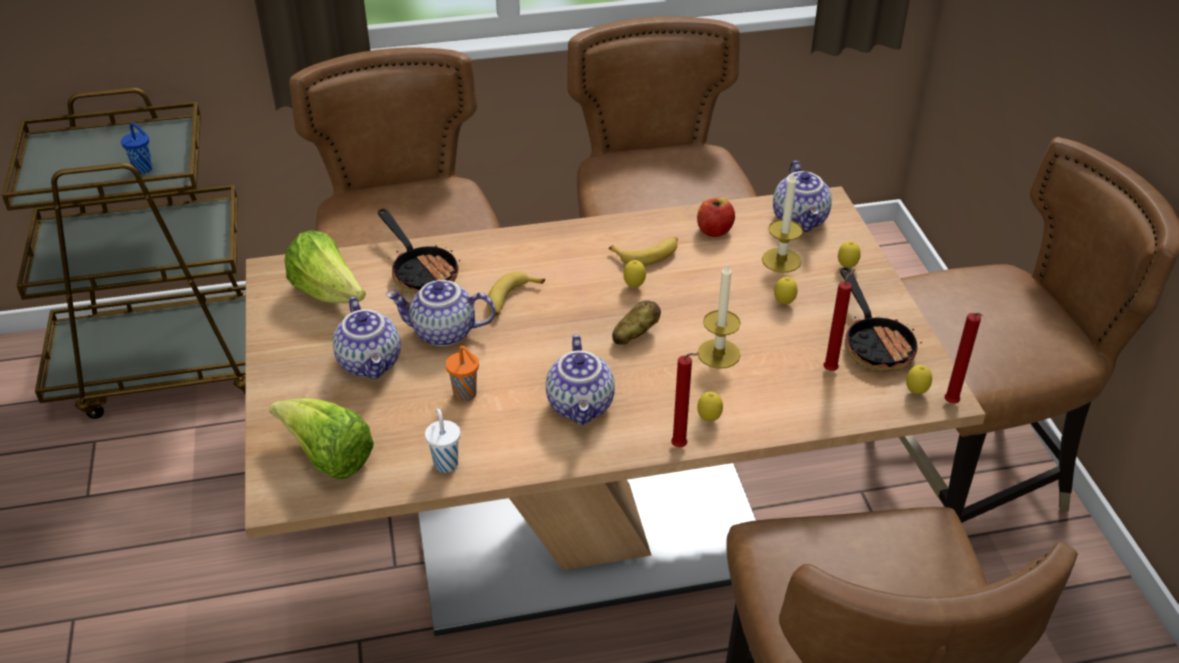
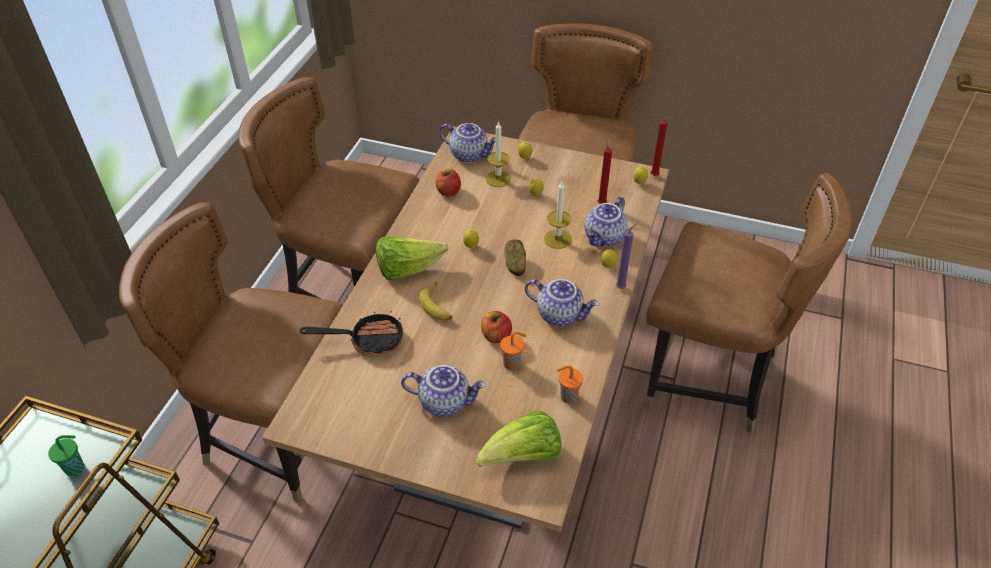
camera: 60 degrees left, 5 degrees up
(144, 169) = (76, 468): blue cup -> green cup
(328, 293) = (349, 399): lettuce -> lettuce (407, 269)
(443, 333) = (444, 353): teapot -> teapot (605, 238)
(445, 463) = (567, 397): white cup -> orange cup
(501, 364) = (496, 336): none -> apple
(647, 254) = (446, 228): banana -> none
(681, 447) = (622, 287): red candle -> purple candle
(874, 343) = (592, 178): frying pan -> none

